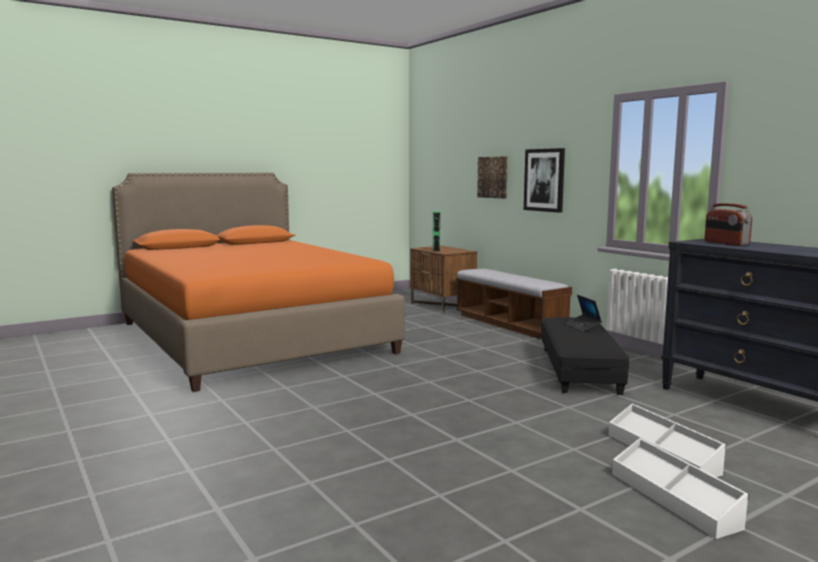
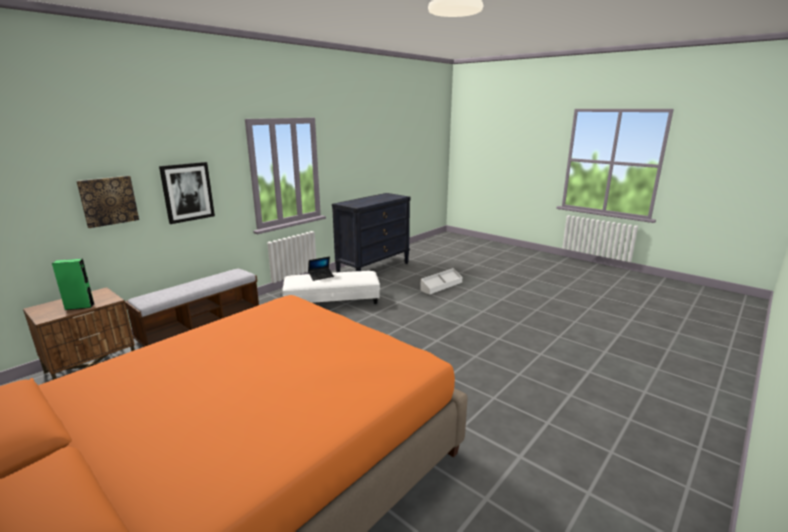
camera: 105 degrees left, 10 degrees up
(579, 370) = (332, 300): black ottoman -> white ottoman
(674, 499) = (479, 286): white storage box -> none
(725, 243) = (359, 203): radio -> none

